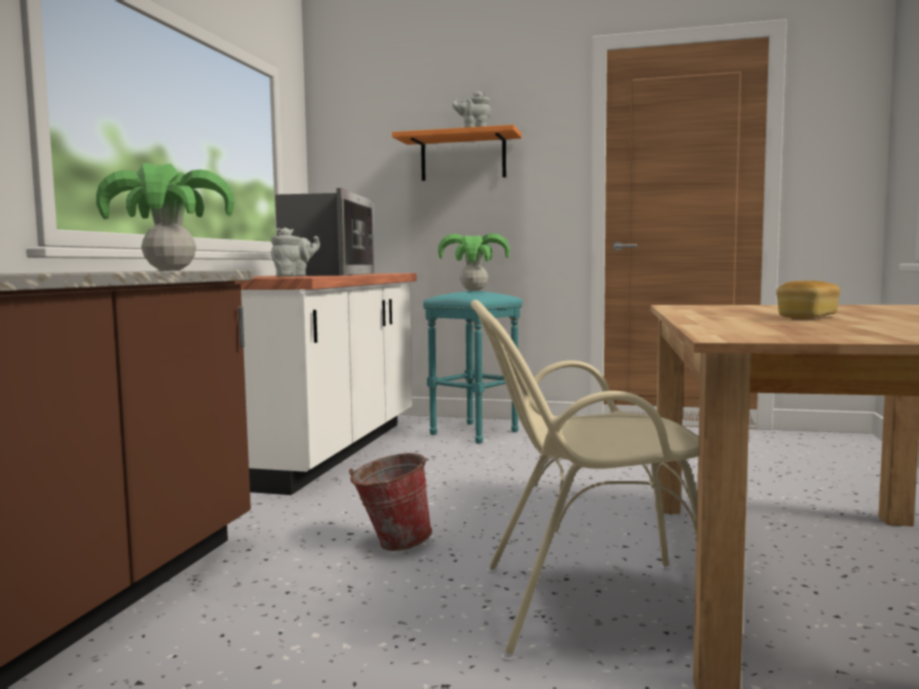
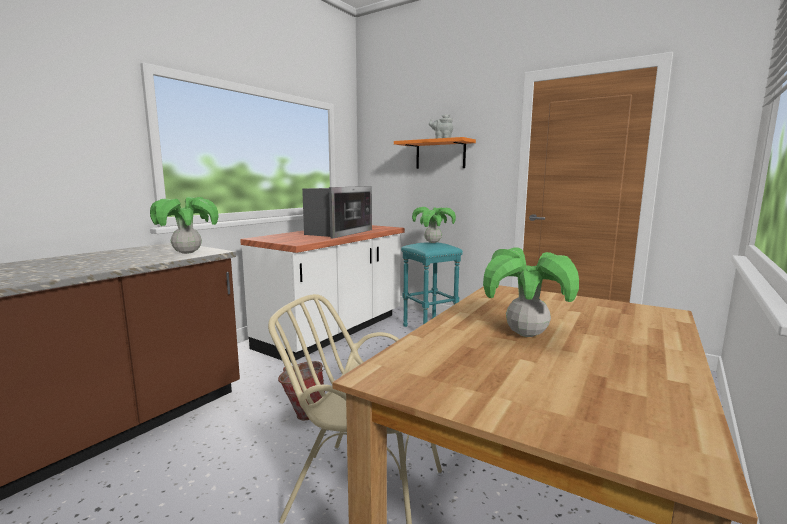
camera: 20 degrees right, 5 degrees up
(294, 276) = (299, 240): grey teapot -> none
(807, 317) = (527, 334): bread -> potted plant

